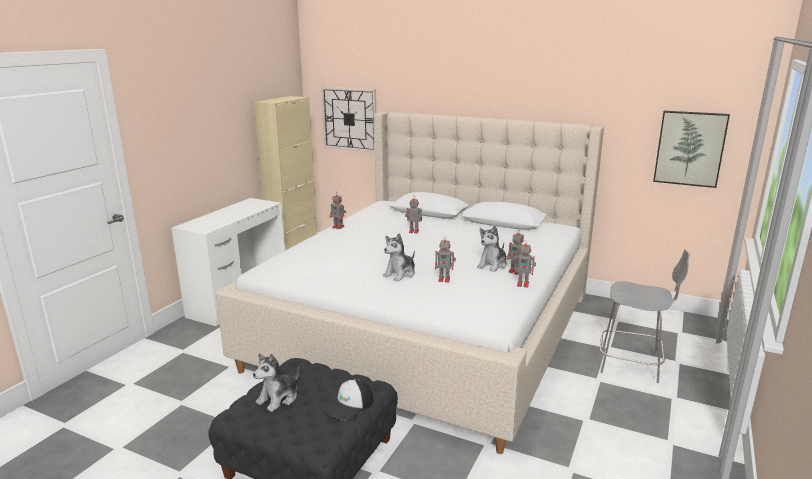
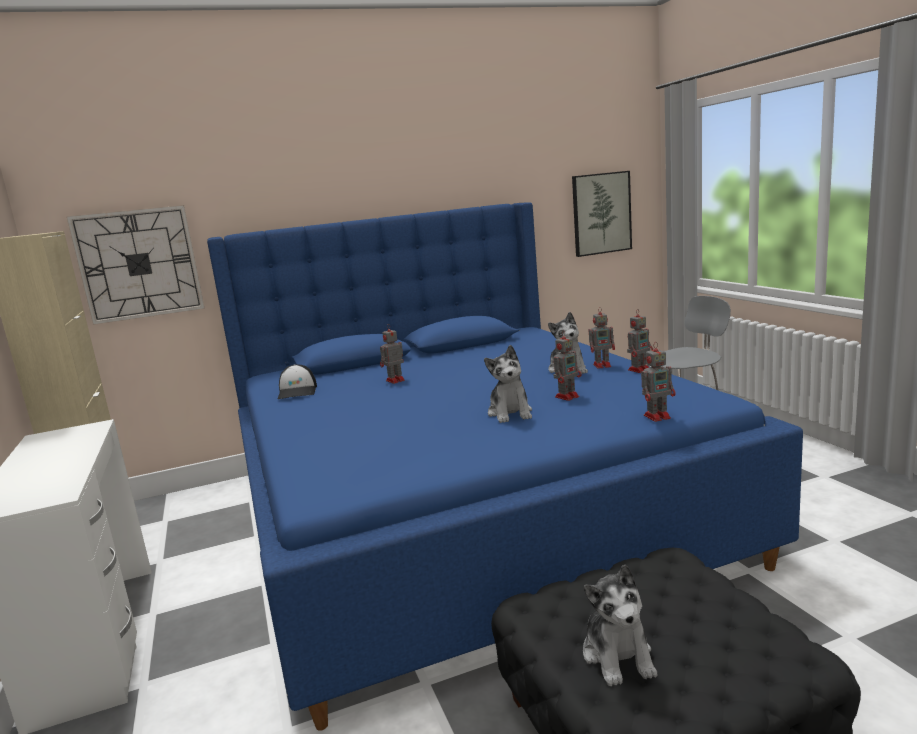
camera: 45 degrees left, 5 degrees down
(338, 227) = (280, 413): toy robot -> toy robot (658, 416)
(349, 405) = (704, 593): cap -> cap (298, 391)
(429, 329) = (466, 512): beige bed -> blue bed

